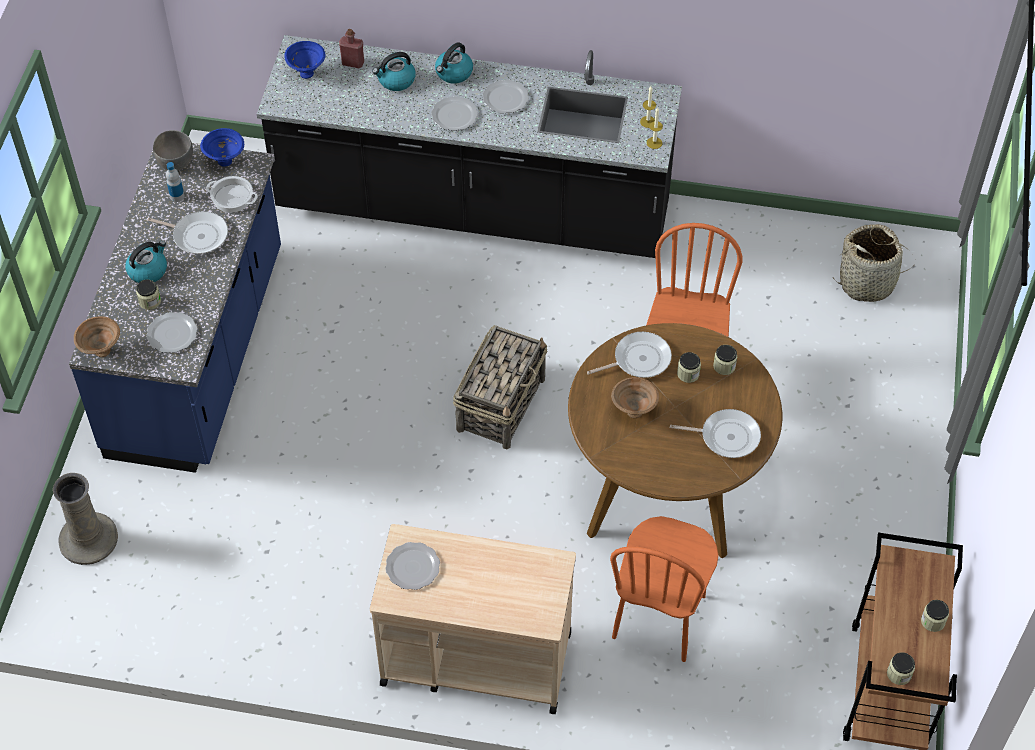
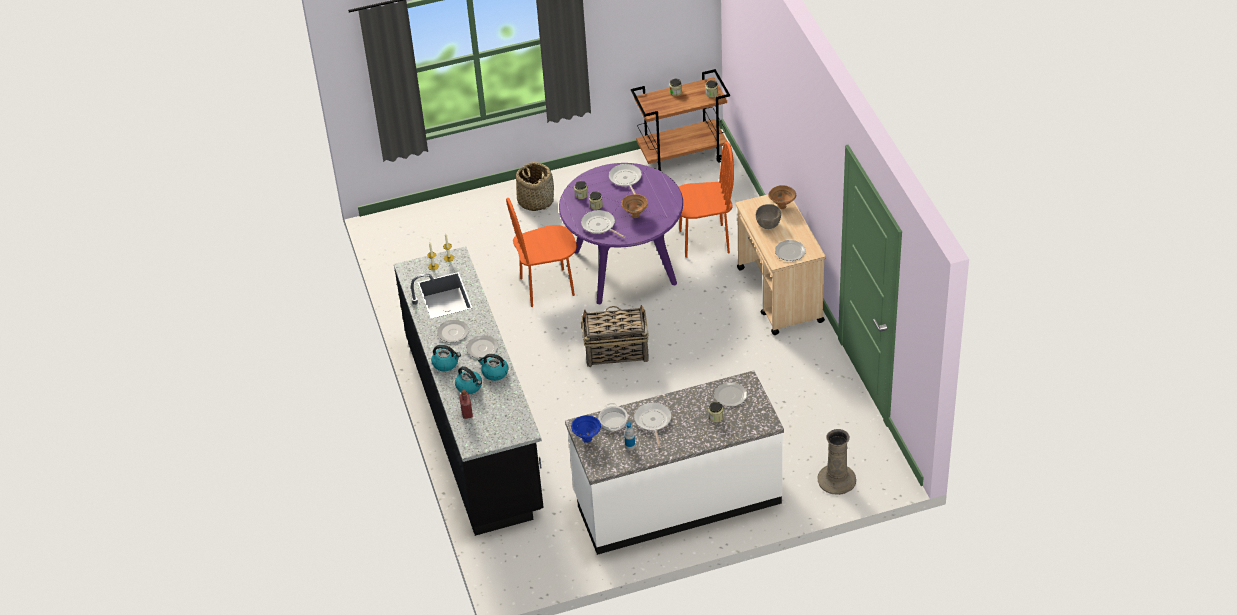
camera: 115 degrees left, 10 degrees down
(101, 352) = (765, 418): brown bowl -> brown bowl (782, 206)
(148, 270) = (694, 429): kettle -> kettle (494, 373)
(176, 163) = (604, 461): grey bowl -> grey bowl (768, 225)
(199, 354) = (677, 499): blue counter -> white counter
(306, 73) = (490, 431): blue bowl -> none
(665, 488) = (625, 267): brown dining table -> purple dining table
(867, 282) = (424, 240): basket -> basket (535, 200)

